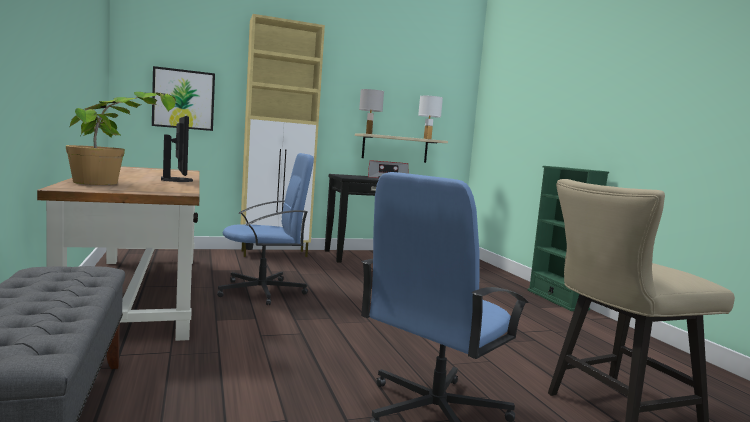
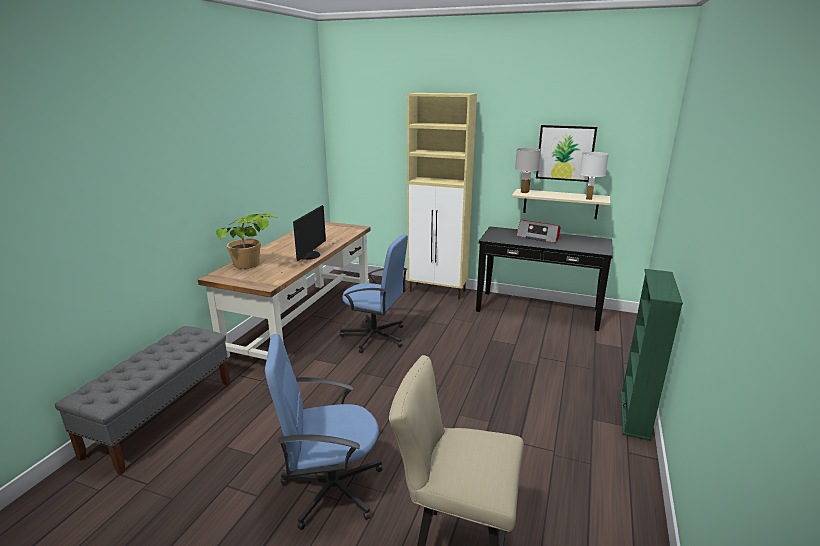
camera: 40 degrees right, 15 degrees up
(183, 99) = (372, 163): picture -> picture (565, 153)

